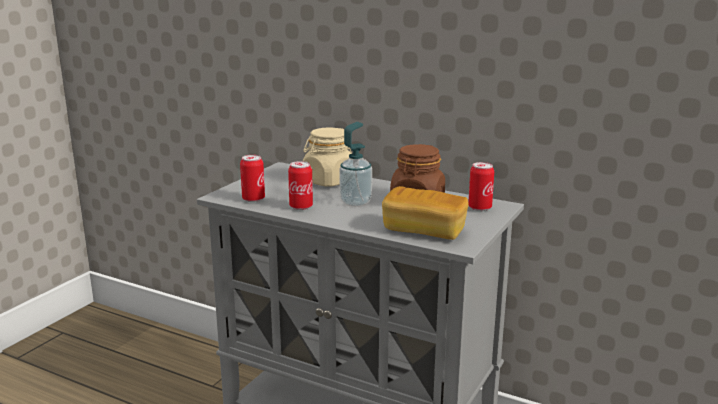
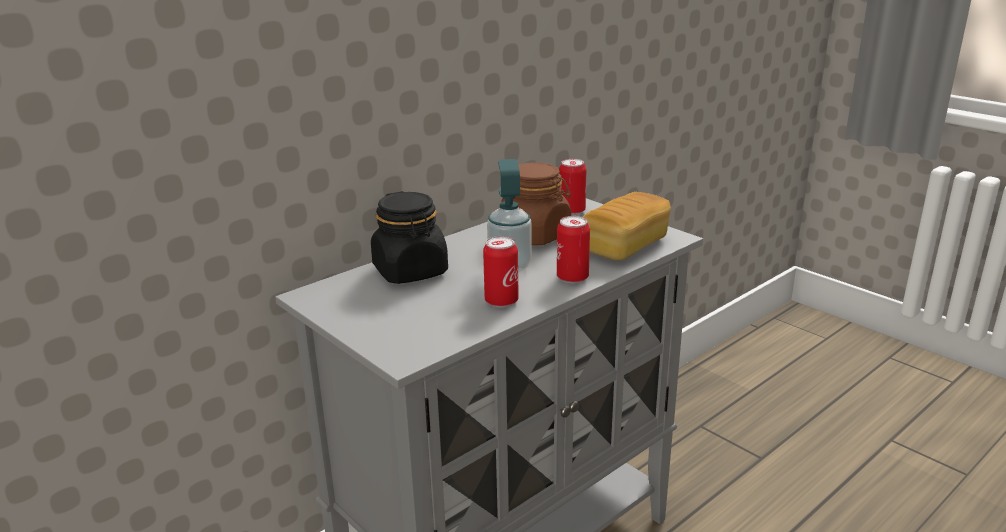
camera: 70 degrees left, 5 degrees up
(253, 199) = (442, 331): can -> can (572, 278)
(328, 181) = (410, 271): beige jar -> black jar

